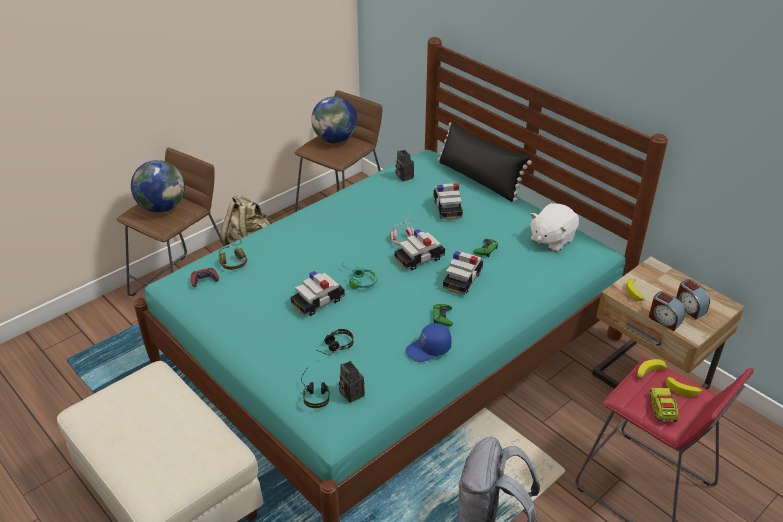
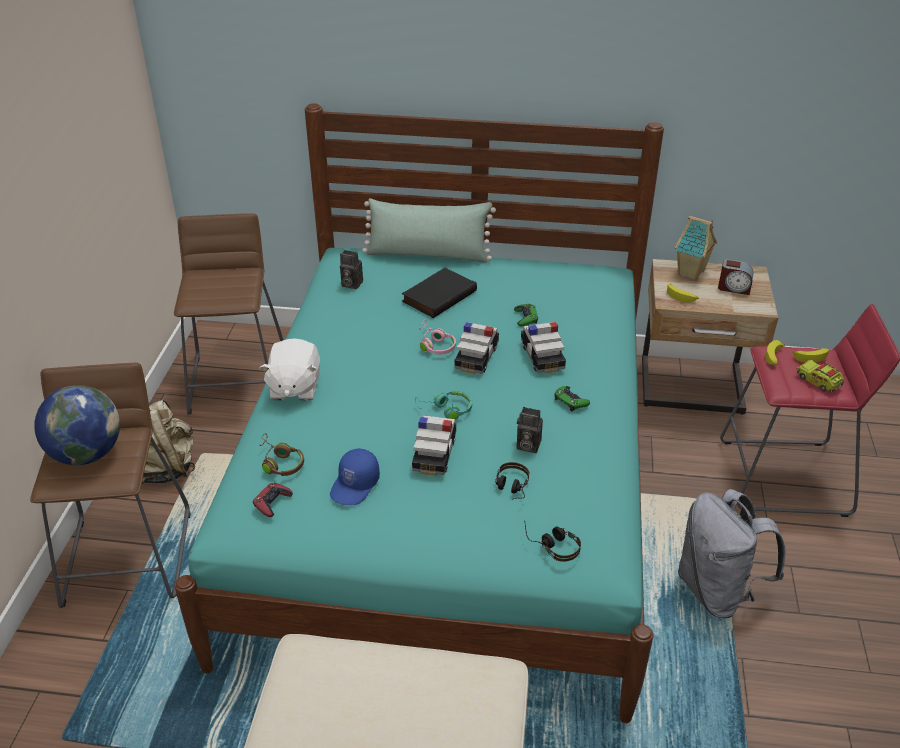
camera: 40 degrees left, 0 degrees up
(335, 140) = (212, 279): globe -> none
(350, 393) = (584, 523): camera -> camera (527, 445)
(428, 349) = (597, 438): blue cap -> blue cap (355, 485)
(447, 208) = (438, 295): toy car -> black book
(479, 179) = (428, 255): black pillow -> green pillow
(551, 239) = (567, 281): white plush toy -> white plush toy (294, 387)
(664, 320) = (730, 307): alarm clock -> none
(668, 281) = (691, 273): none -> toy house

